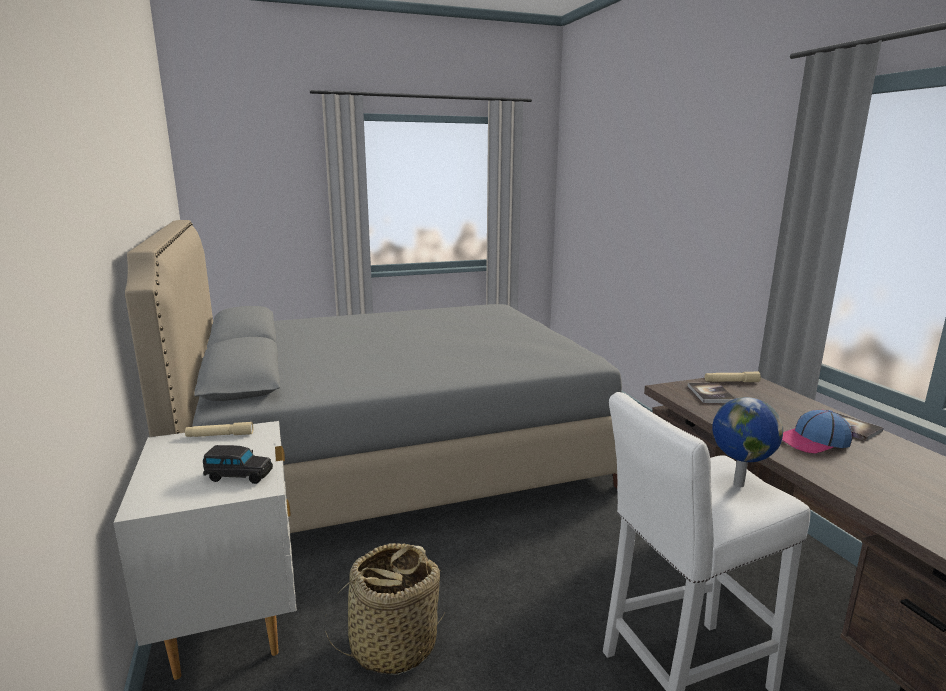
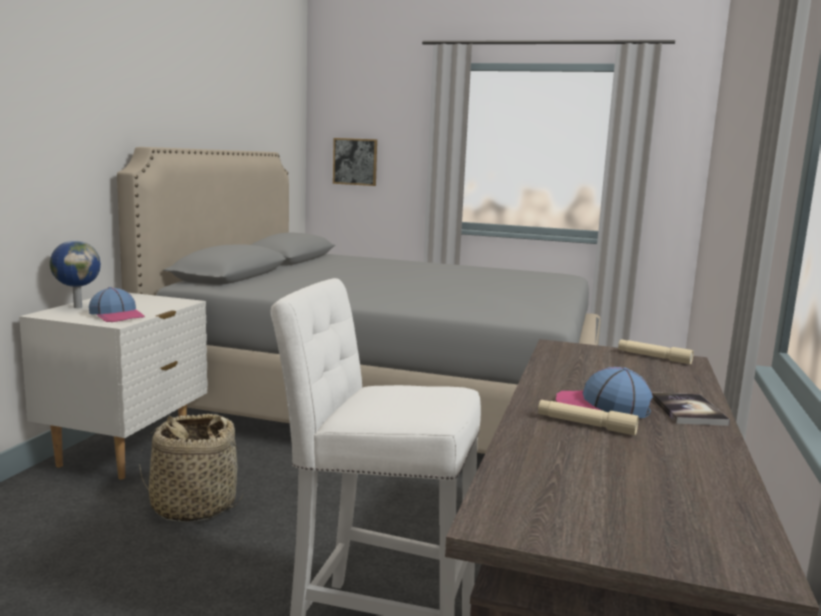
camera: 35 degrees right, 5 degrees down
(220, 435) = (155, 299): beige flashlight -> beige flashlight (586, 425)
(238, 476) = (117, 316): black toy car -> cap
(243, 216) = (355, 161): none -> picture
(710, 394) = (594, 357): book -> none
(737, 484) = (425, 404): globe -> globe (78, 307)

